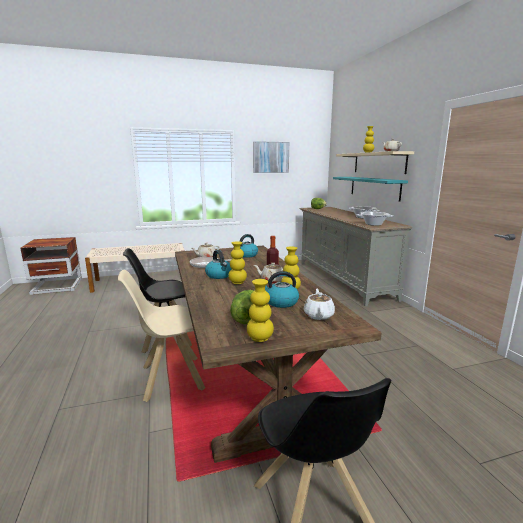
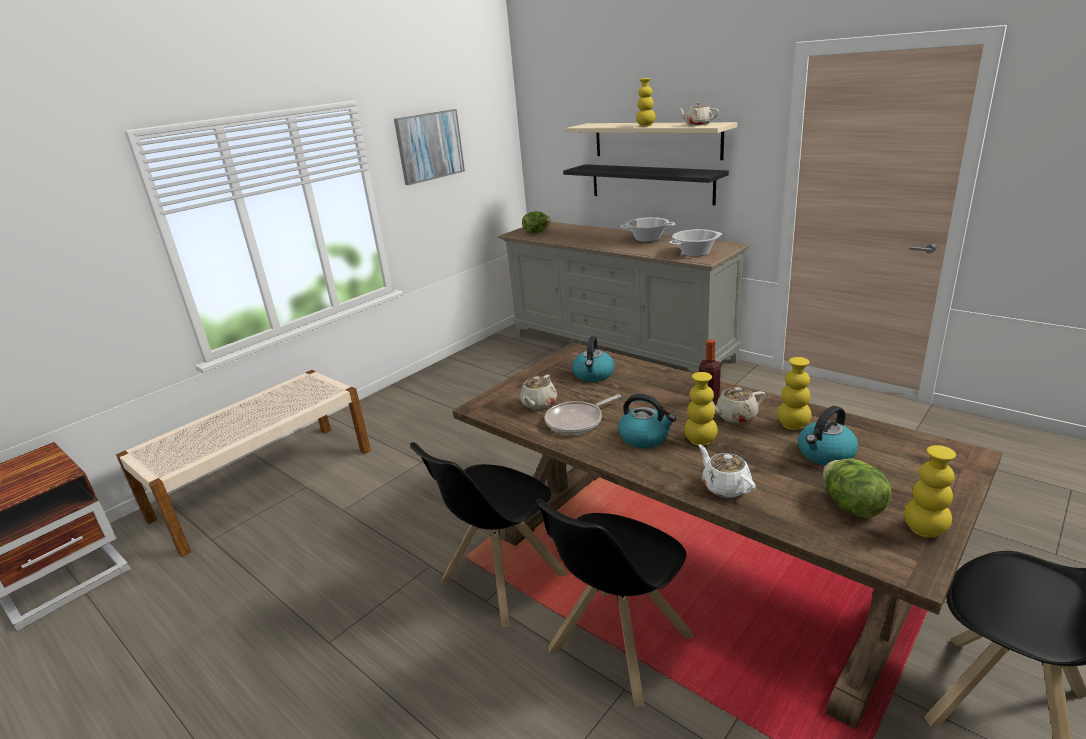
camera: 30 degrees left, 10 degrees up
(170, 378) = (617, 645): beige chair -> black chair
(318, 315) = (903, 456): white teapot -> white teapot (725, 487)
(374, 187) = (651, 183): turquoise shelf -> black shelf

